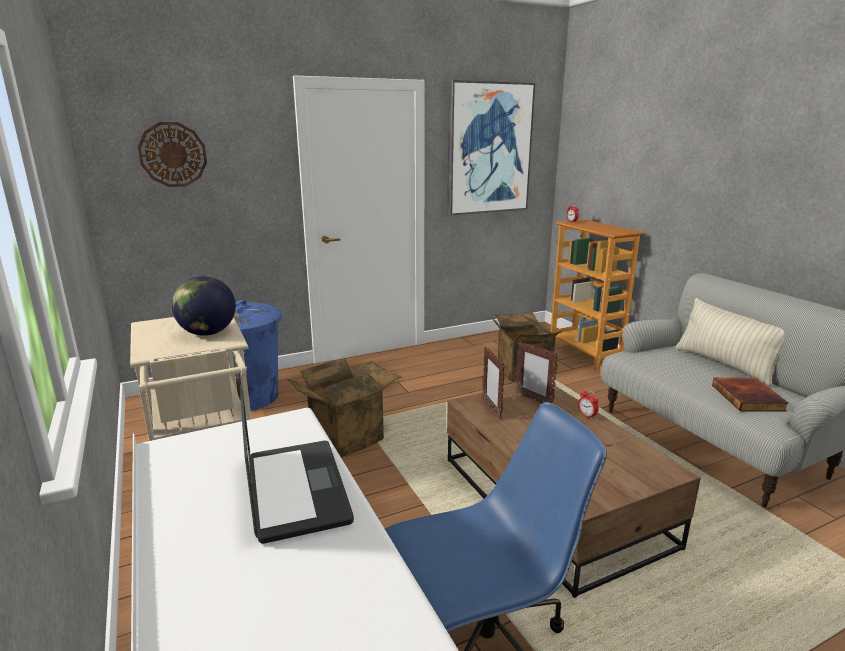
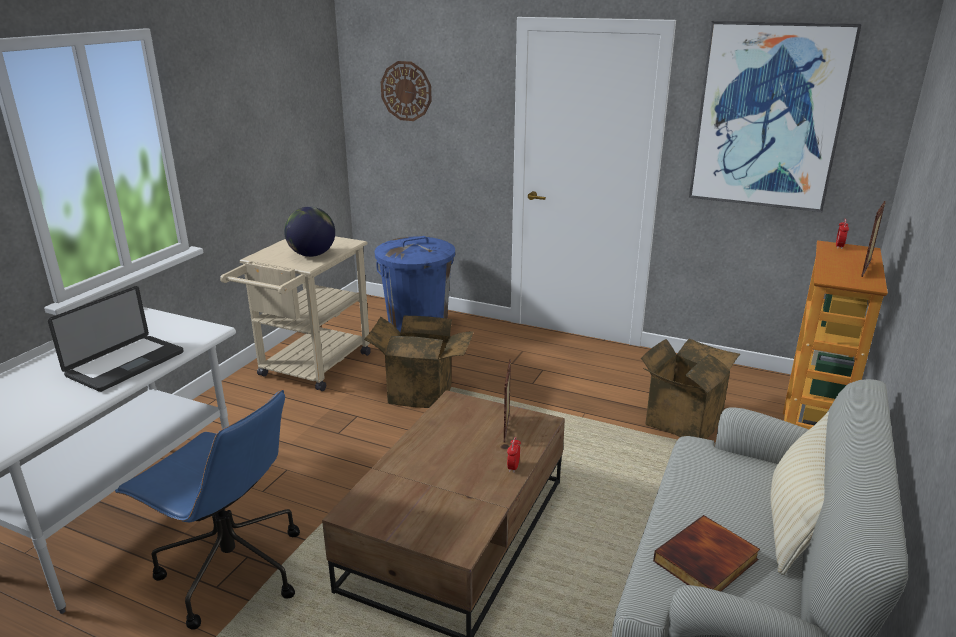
camera: 50 degrees right, 5 degrees up
(491, 408) = (458, 415): picture frame -> picture frame (866, 269)

